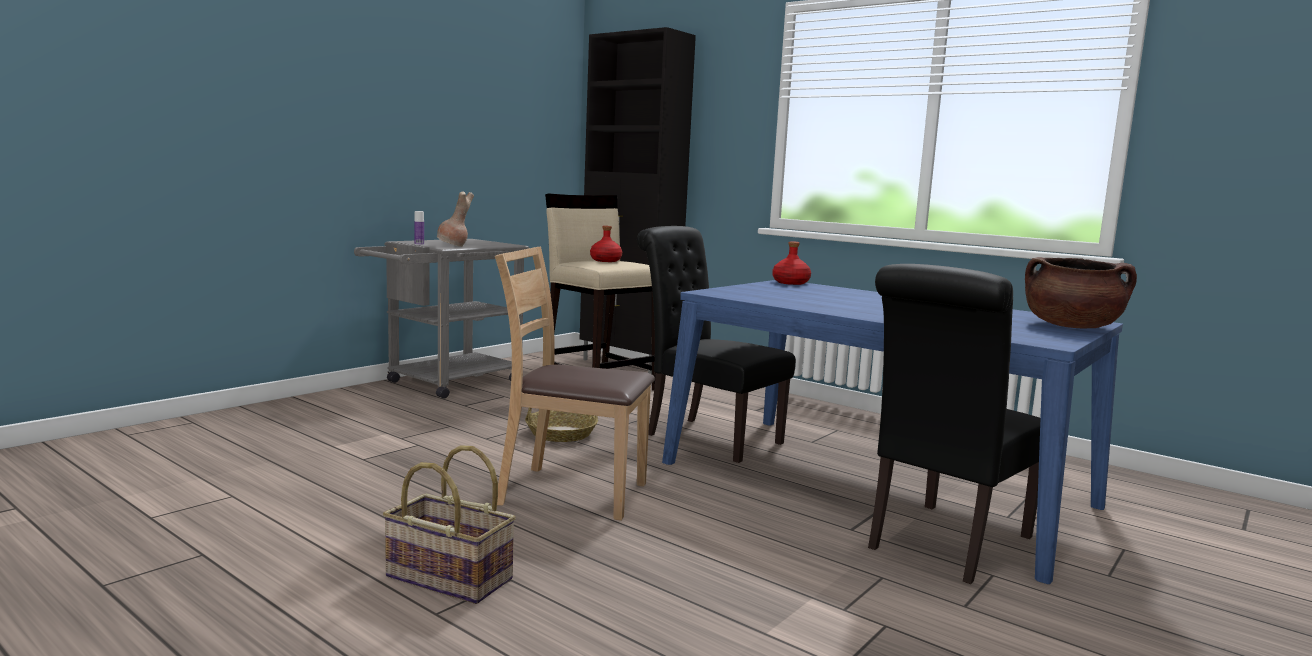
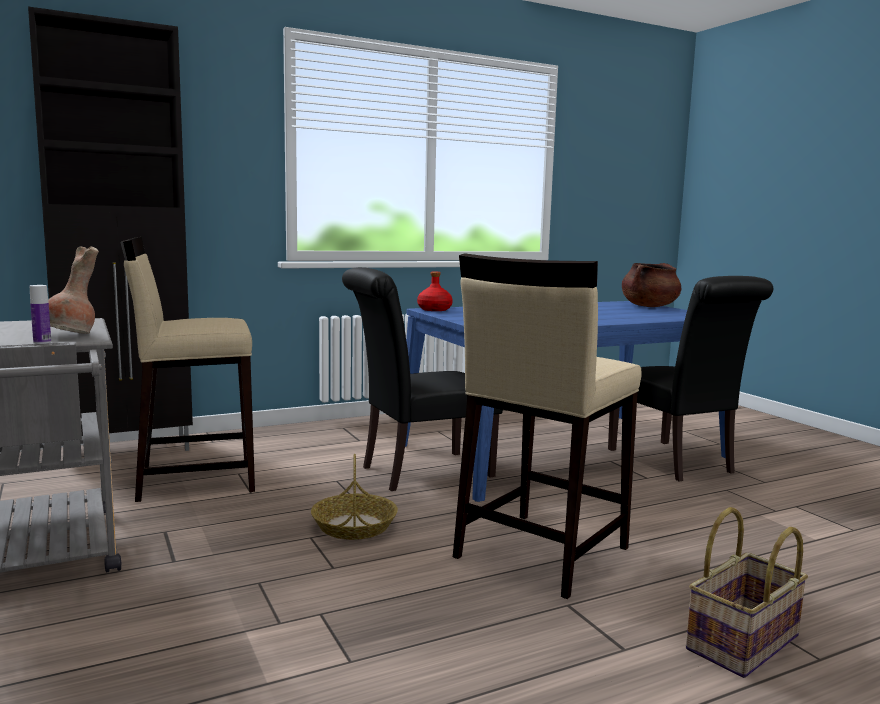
camera: 65 degrees left, 0 degrees up
(571, 493) = (539, 552): brown chair -> beige stool
(606, 260) = (195, 321): red bottle -> none

